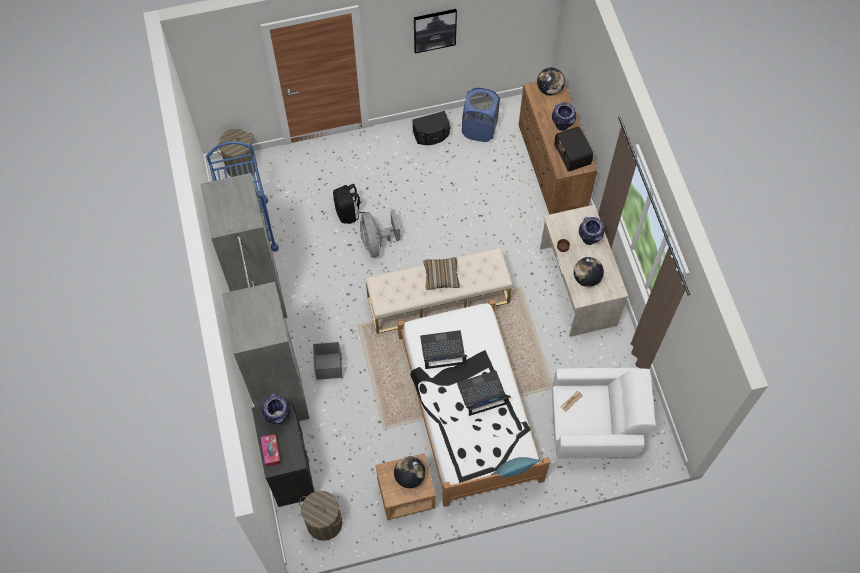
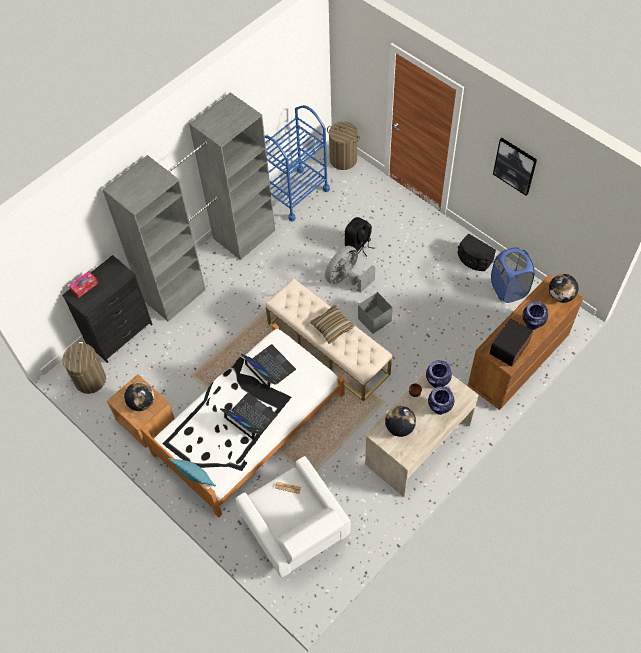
camera: 60 degrees right, 5 degrees down
(279, 417) = (115, 275): vase -> vase (437, 383)
(329, 365) = (219, 309): grey storage box -> grey storage box (375, 319)

